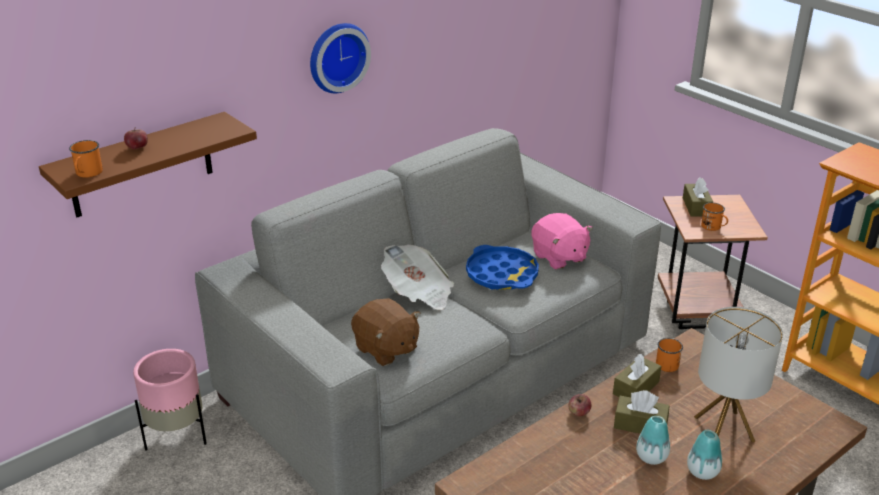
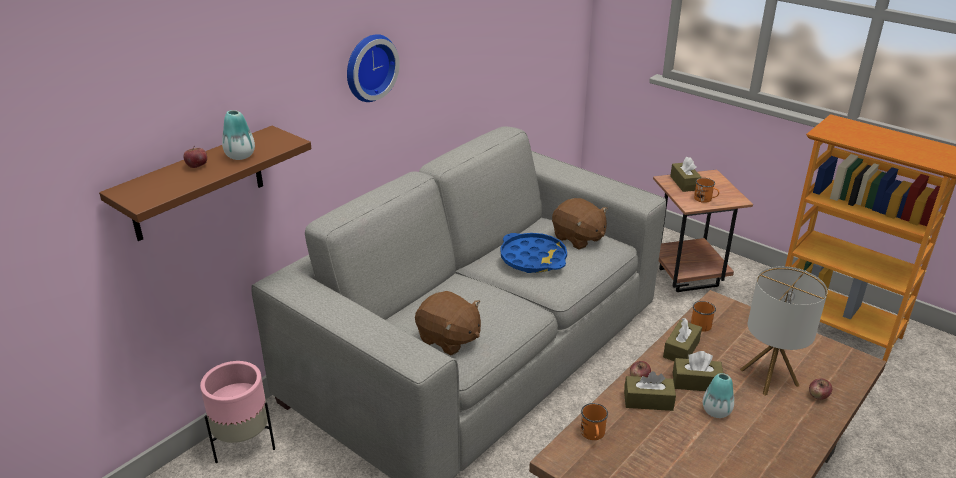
camera: 10 degrees left, 0 degrees up
(87, 174) = (154, 195): orange mug -> orange mug (593, 435)
(418, 293) = (462, 283): newspaper -> none
(559, 257) = (578, 238): pink plush toy -> brown plush toy
(580, 437) = (648, 401): none -> brown tissue box
(702, 472) = (764, 419): vase -> vase (240, 156)
(772, 455) = (818, 396): none -> apple

